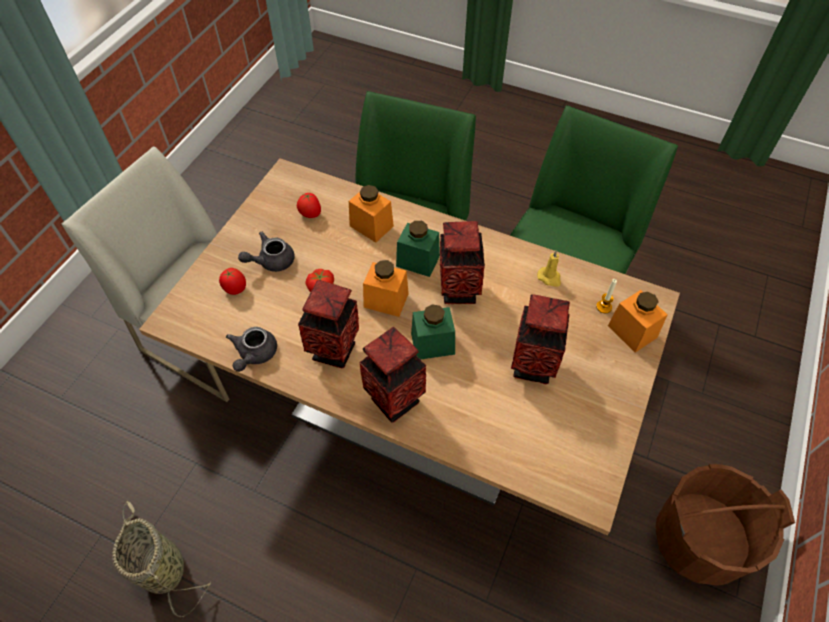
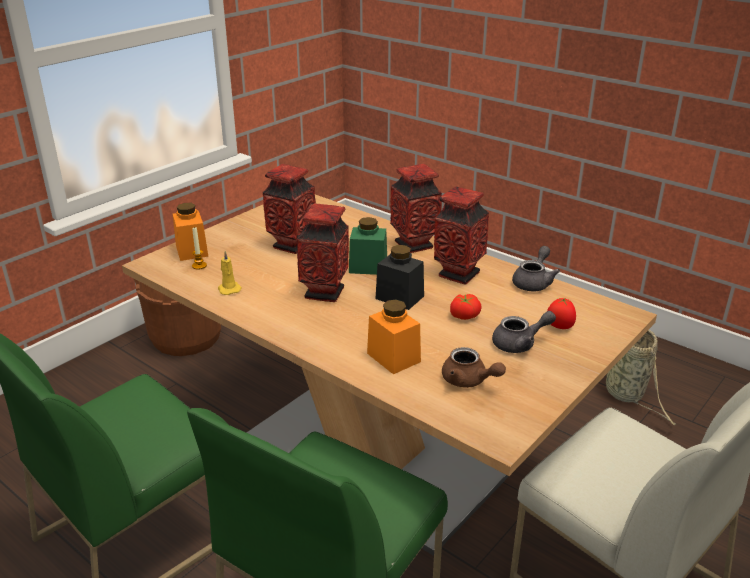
camera: 165 degrees left, 25 degrees down
(310, 215) = (468, 381): tomato -> brown teapot
(386, 300) = (399, 297): orange jar -> black jar
(418, 261) = (353, 320): green jar -> none

